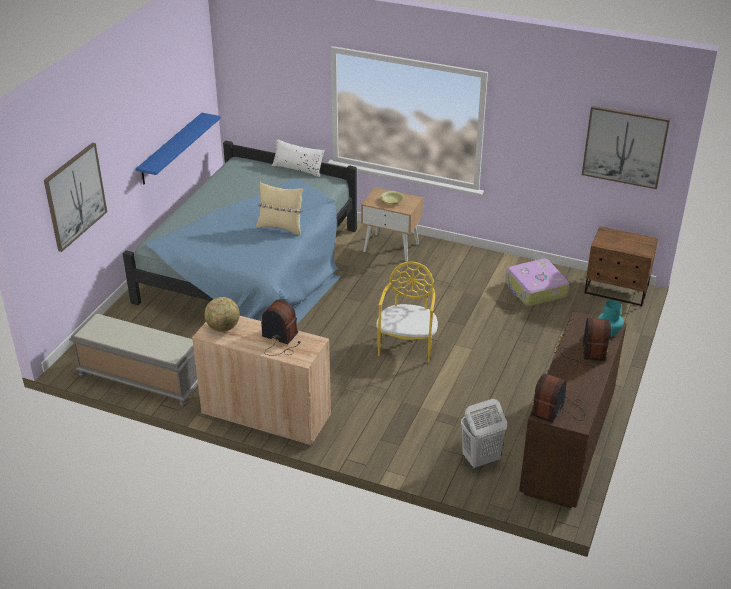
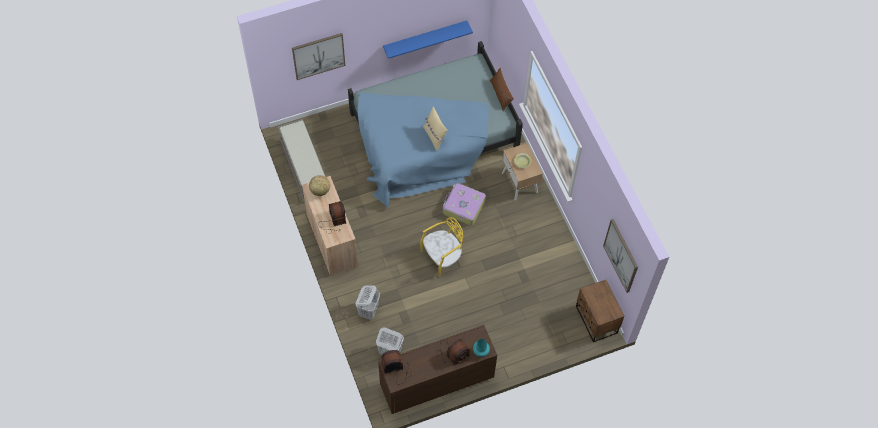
camera: 45 degrees right, 25 degrees up
(298, 168) = (501, 94): white pillow -> brown pillow
(401, 443) = (368, 311): none -> white laundry basket
(535, 290) = (553, 280): suitcase -> suitcase (463, 207)

